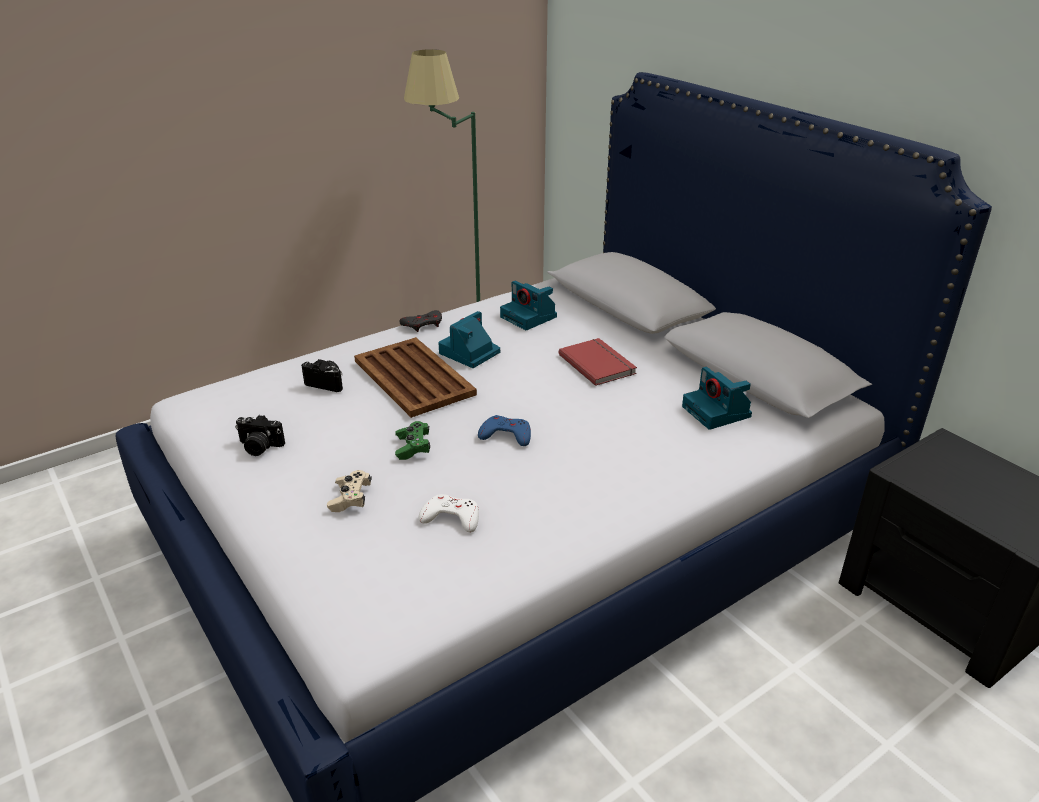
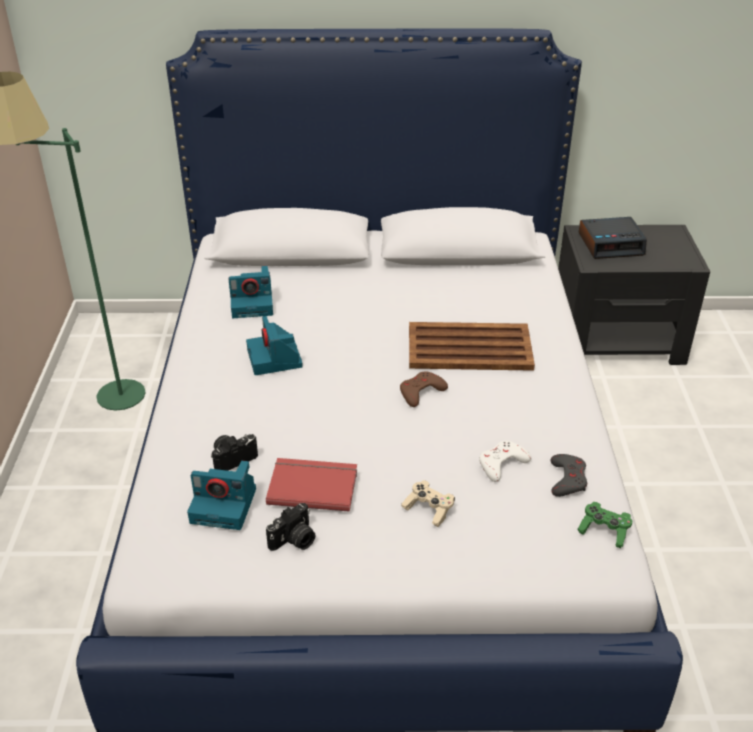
camera: 55 degrees left, 5 degrees up
(413, 377) = (280, 404): brown tray -> brown tray (468, 348)
(413, 447) = (388, 447): green game controller -> green game controller (604, 531)
(423, 324) = (188, 364): grey game controller -> grey game controller (567, 479)
(506, 435) = (421, 392): blue game controller -> brown game controller
(598, 363) = (367, 305): red book -> red book (312, 485)
(717, 412) = (488, 288): camera -> camera (225, 505)
(961, 471) = (611, 244): none -> alarm clock

